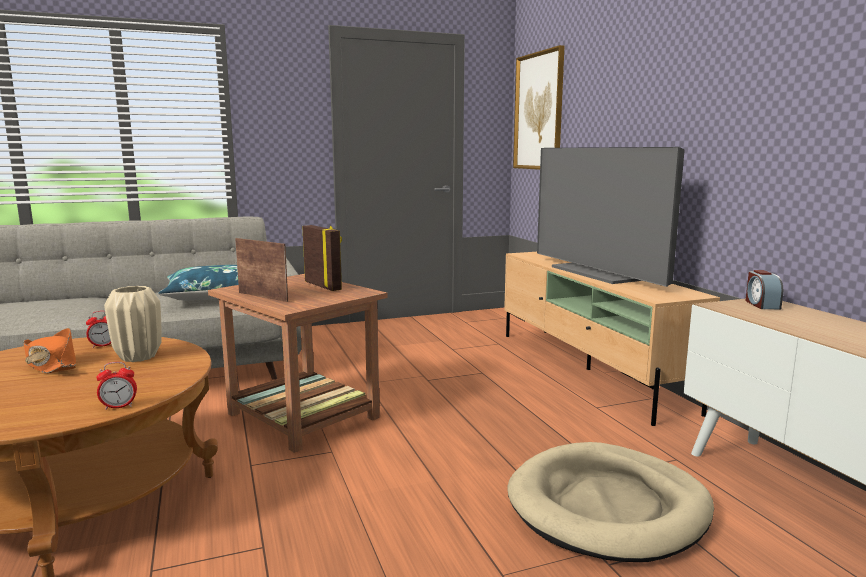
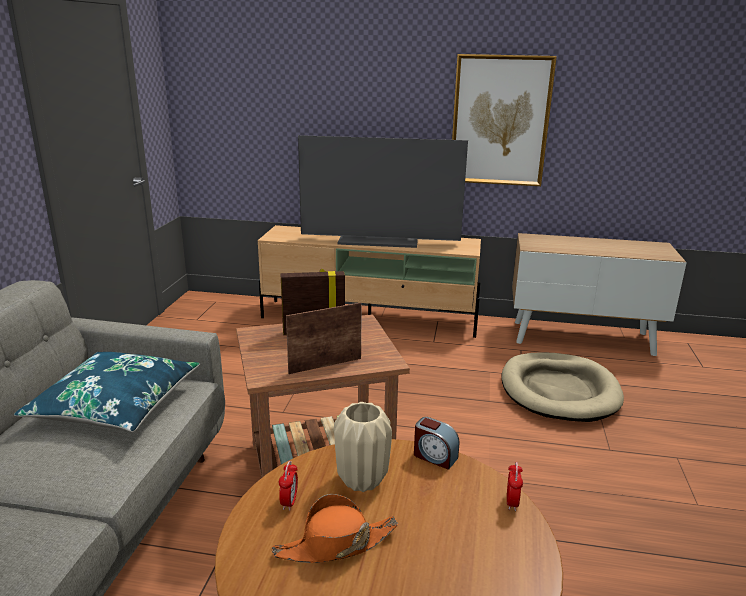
camera: 60 degrees left, 10 degrees up
(539, 111) = (223, 87): picture -> picture (500, 121)
(761, 304) = (536, 240): alarm clock -> alarm clock (434, 456)

